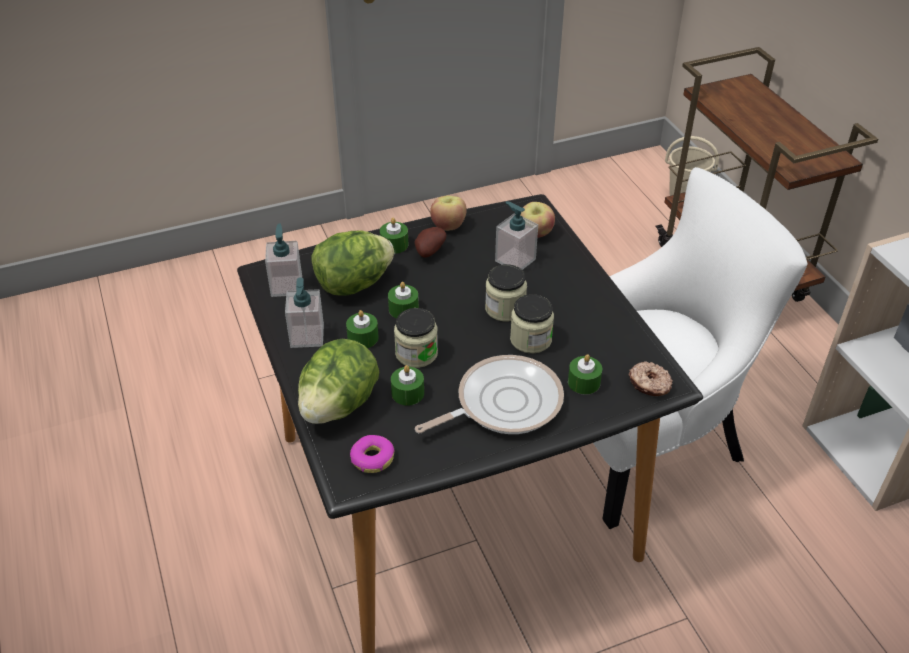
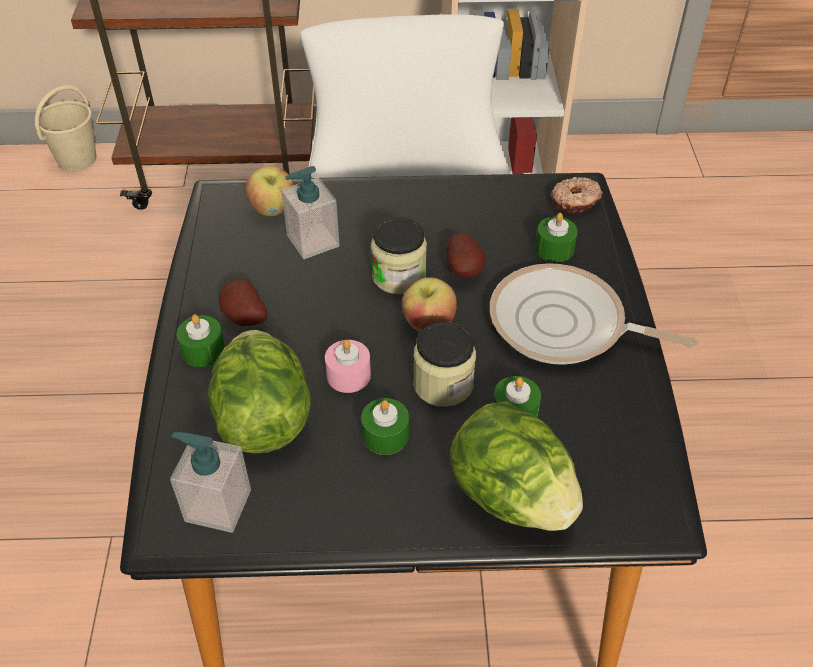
camera: 70 degrees left, 5 degrees up
(307, 336) = (350, 503): soap dispenser -> none
(372, 458) = (622, 480): donut -> none
(403, 309) = (348, 375): green candle -> pink candle
(448, 225) = (200, 283): apple -> apple (428, 323)
(503, 403) = (564, 325): frying pan -> frying pan turned 60 degrees counterclockwise
(530, 339) = (465, 270): jar -> potato

